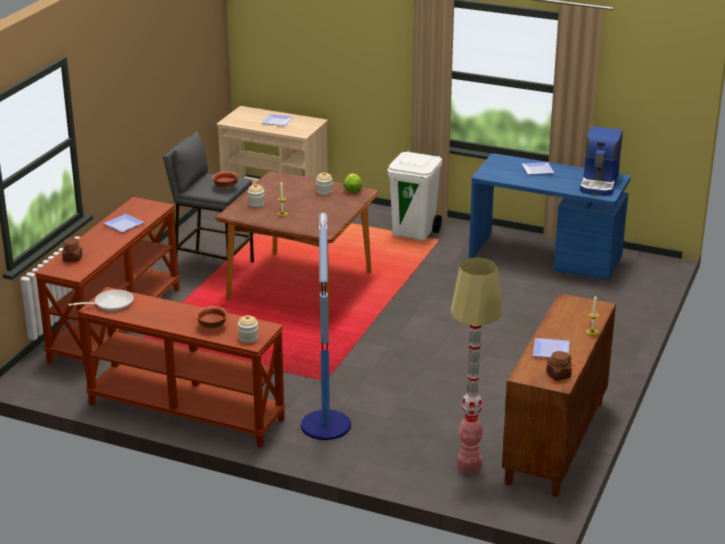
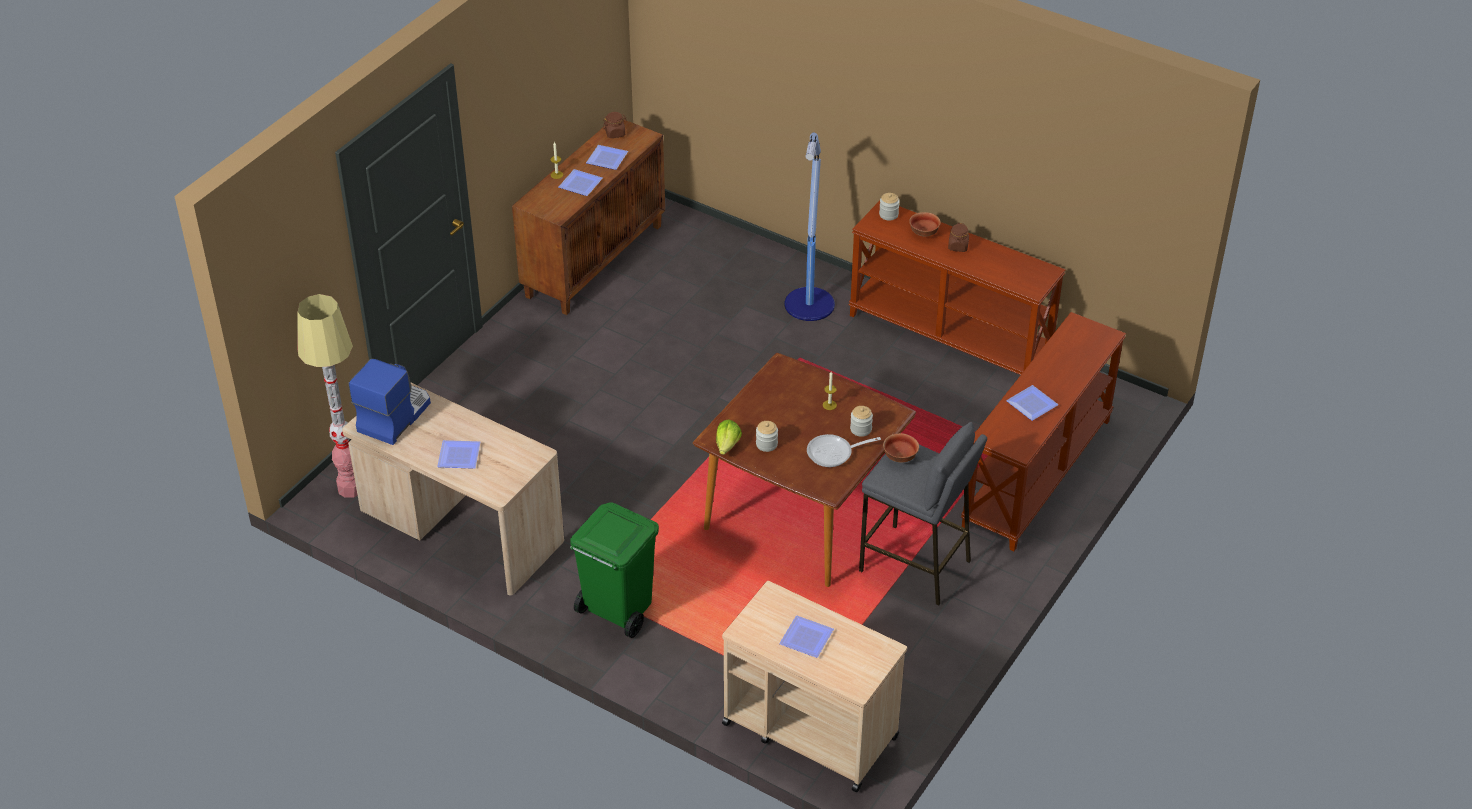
camera: 170 degrees left, 15 degrees up
(72, 259) = (1085, 349): brown jar -> brown jar (958, 246)
(110, 303) = (1032, 275): frying pan -> frying pan (833, 453)
(414, 232) = (617, 610): white trash can -> green trash can
(469, 466) = (686, 246): floor lamp -> floor lamp (350, 488)
(545, 258) = (460, 529): blue desk -> beige desk
(564, 325) = (579, 184): none -> plate

